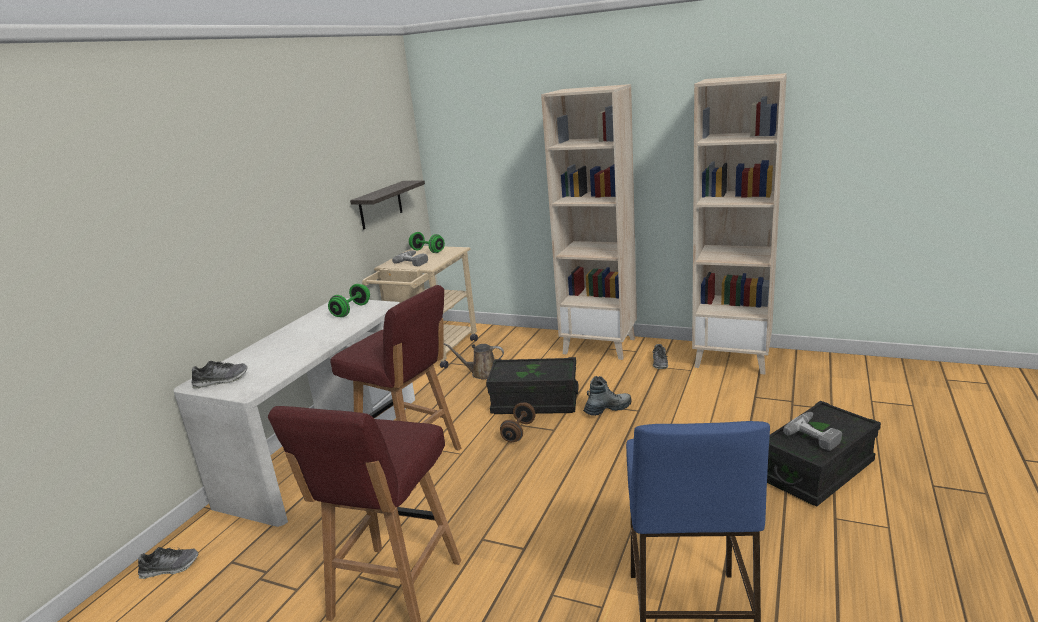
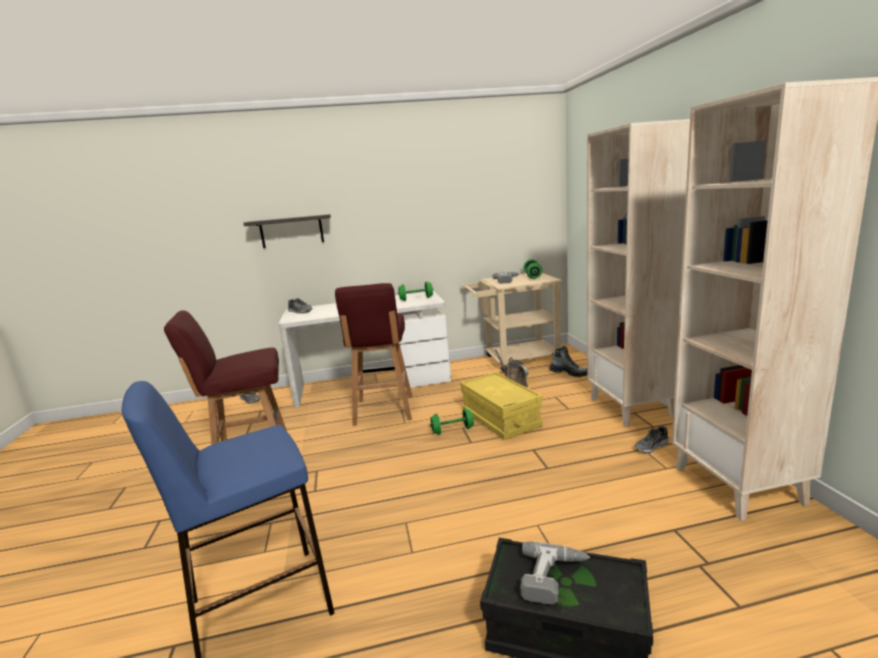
camera: 55 degrees right, 5 degrees down
(380, 205) = (501, 232): shelf -> shelf (291, 231)
(519, 432) = (452, 430): brown dumbbell -> green dumbbell
(535, 402) = (500, 419): black storage box -> yellow storage box
(607, 409) = (530, 452): boot -> boot (569, 373)

